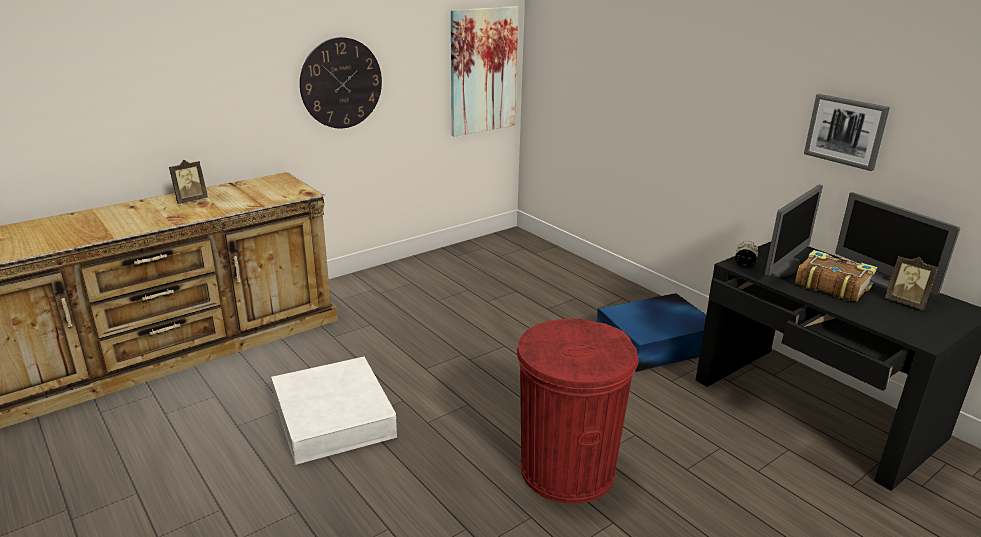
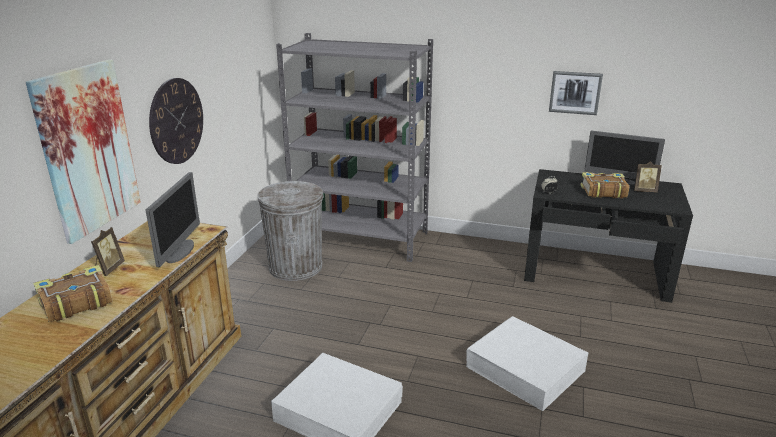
camera: 35 degrees left, 0 degrees up
(132, 216) = (75, 303): none -> book
(459, 278) = (296, 267): none -> grey trash can
(483, 71) = (258, 87): picture -> picture (88, 149)
(558, 272) = (361, 238): none -> grey bookcase
(567, 470) = (525, 369): red trash can -> white storage box
(657, 342) = (477, 265): blue storage box -> none
(785, 267) = (568, 188): monitor -> monitor (180, 251)

